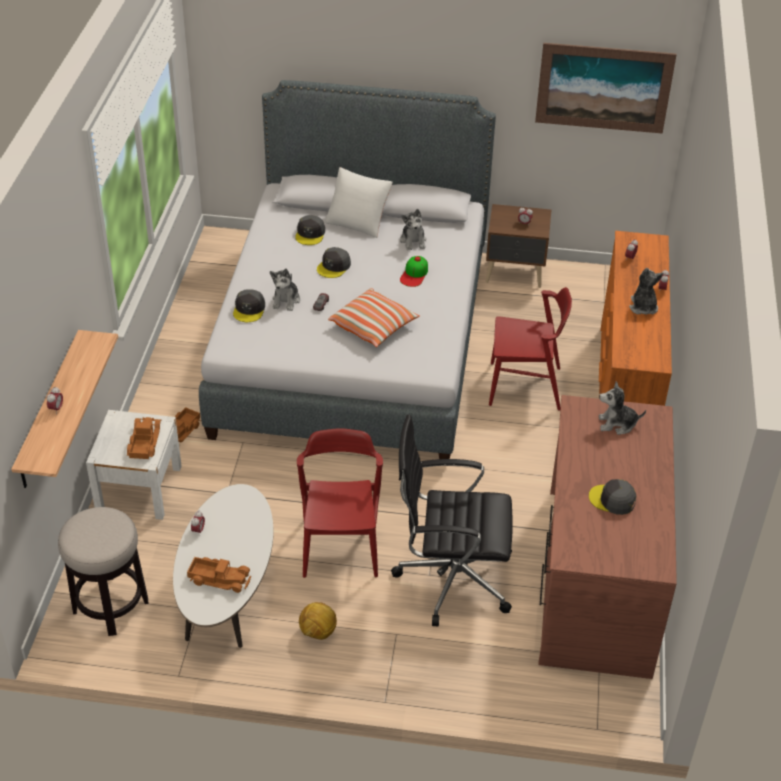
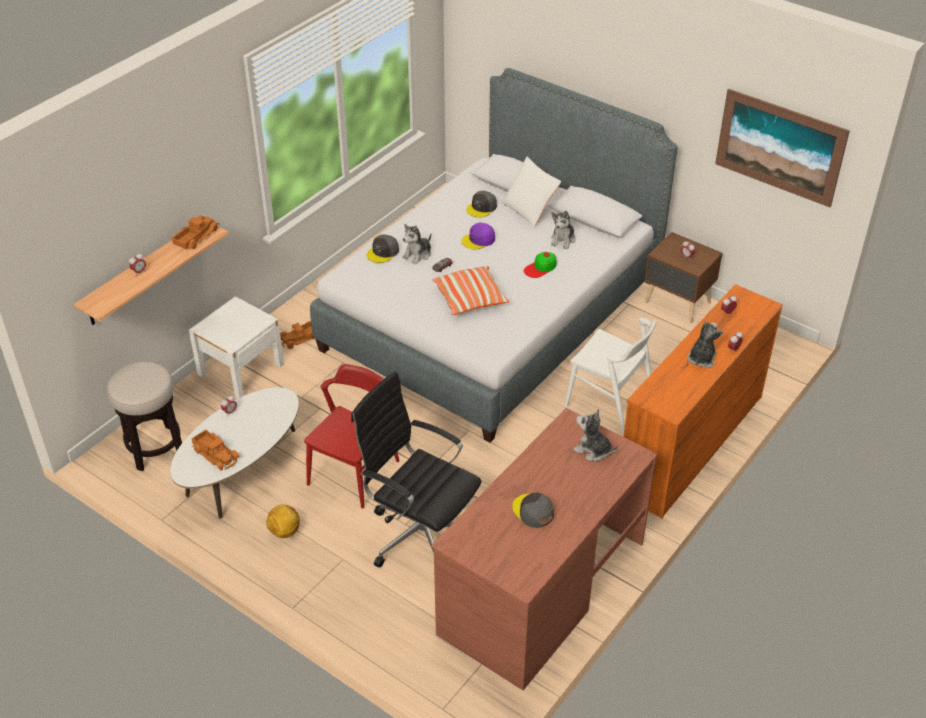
camera: 30 degrees right, 0 degrees up
(143, 442) = (240, 330): toy truck -> toy truck (195, 237)
(334, 266) = (478, 240): grey cap -> purple cap
(525, 386) = (609, 402): red chair -> white chair

